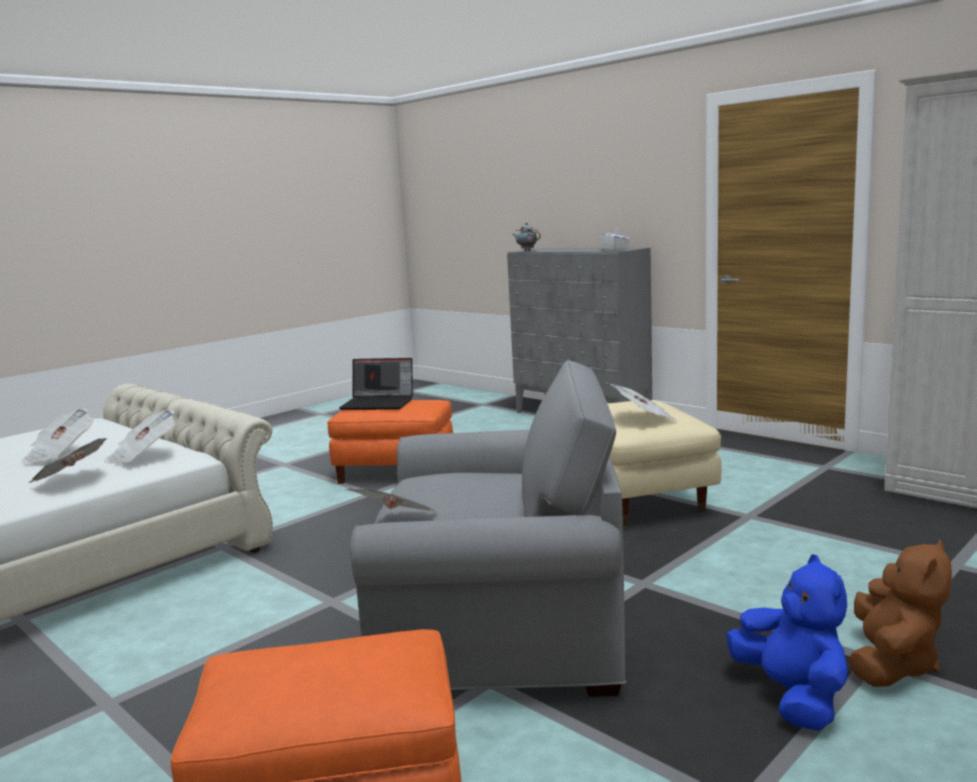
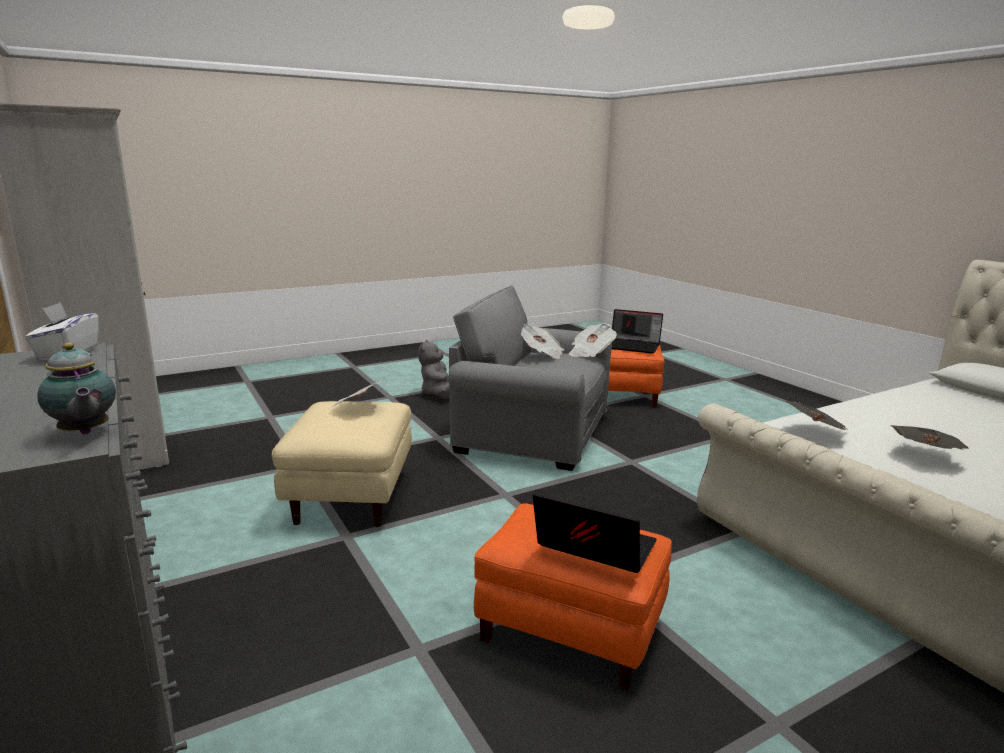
camera: 165 degrees left, 5 degrees up
(71, 479) = (846, 417): newspaper -> newspaper (541, 353)
(278, 676) = (633, 346): none -> laptop
(792, 697) = (438, 394): blue plush toy -> grey plush toy
(892, 664) = (386, 395): brown plush toy -> none

